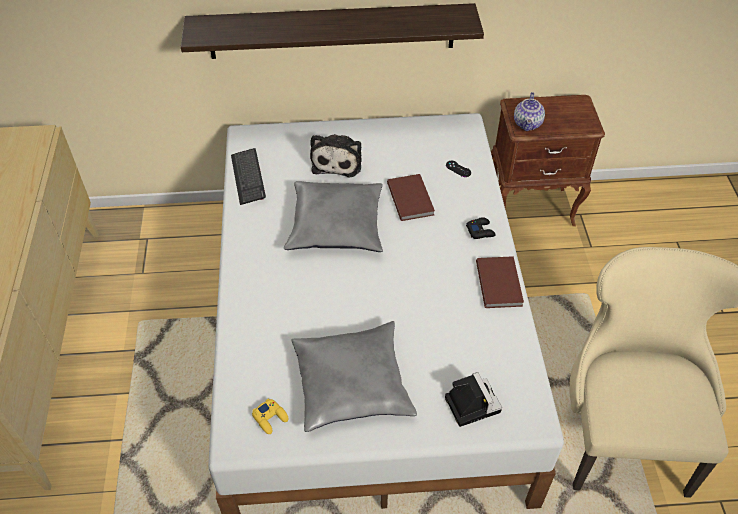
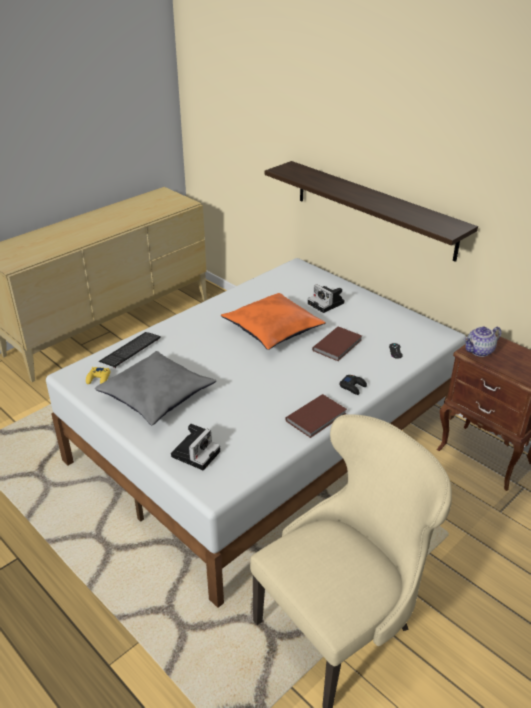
camera: 50 degrees right, 15 degrees down
(248, 177) = (266, 282): keyboard -> keyboard (130, 350)
(337, 160) = (327, 304): plush toy -> camera
(337, 225) = (273, 329): grey pillow -> orange pillow

